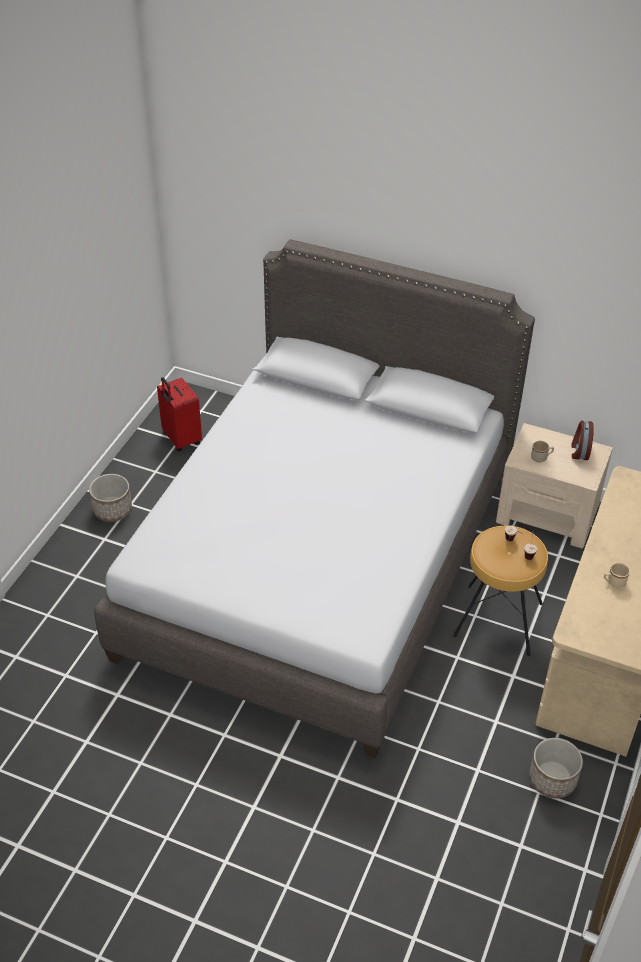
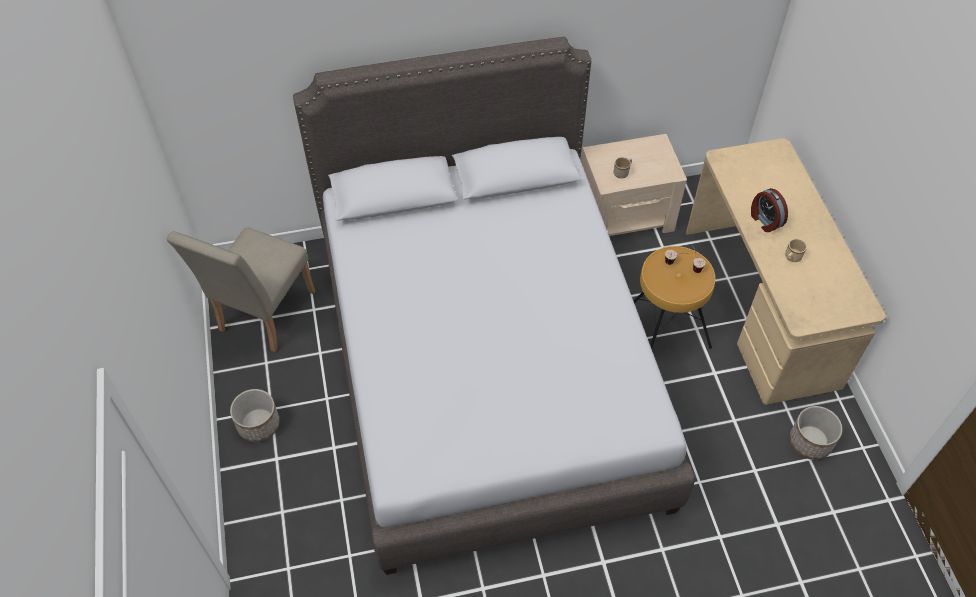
camera: 35 degrees left, 10 degrees up
(180, 439) = (262, 316): red suitcase -> beige chair
(579, 451) = (645, 150): alarm clock -> alarm clock (764, 221)

